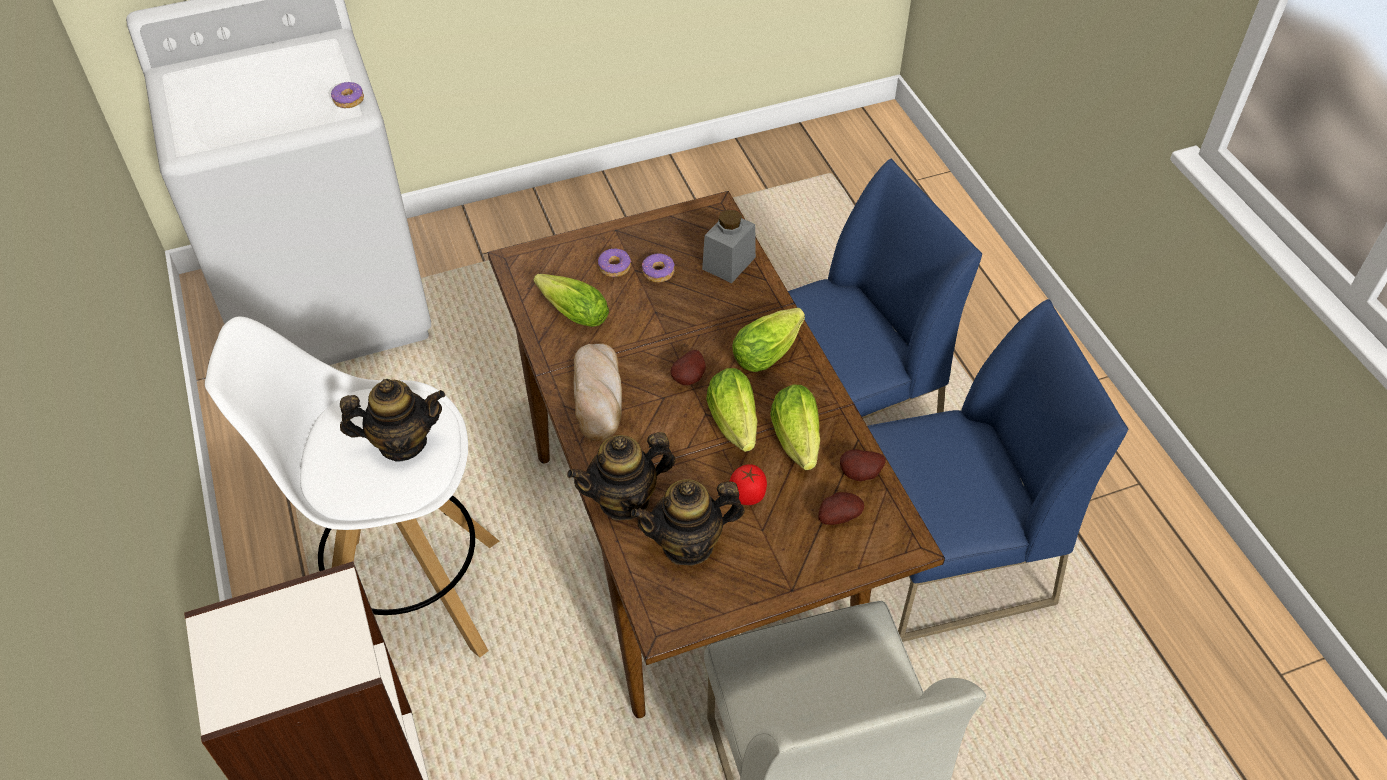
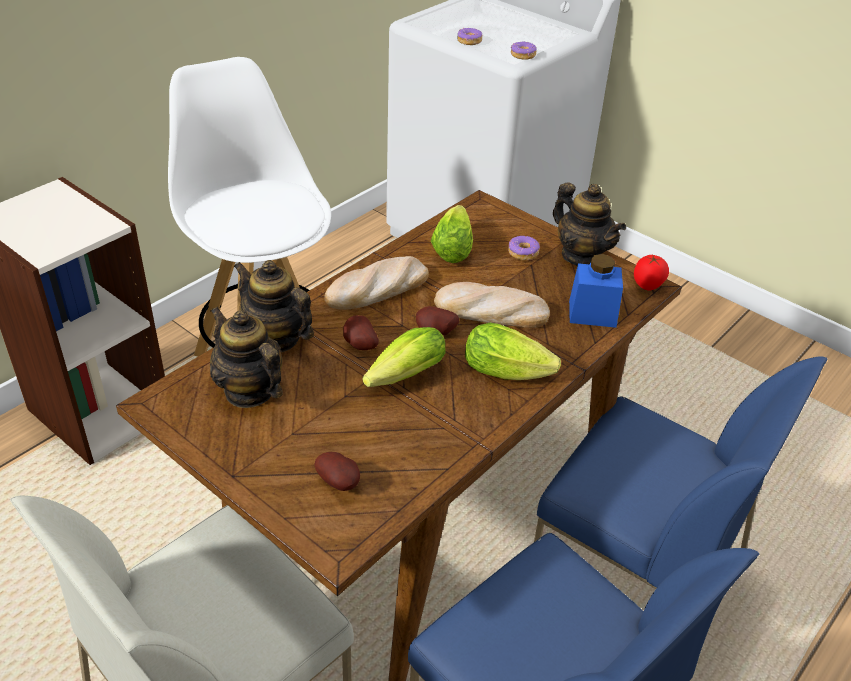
camera: 60 degrees right, 10 degrees down
(402, 443) = (265, 217): teapot -> teapot (582, 256)
(658, 272) = (540, 277): donut -> donut (469, 41)
(683, 327) = (490, 311): none -> bread
(729, 263) = (592, 313): grey jar -> blue jar
(748, 495) = (326, 411): tomato -> tomato (648, 285)
(797, 443) = (411, 425): lettuce -> none
(861, 475) = (402, 484): potato -> potato (359, 345)

